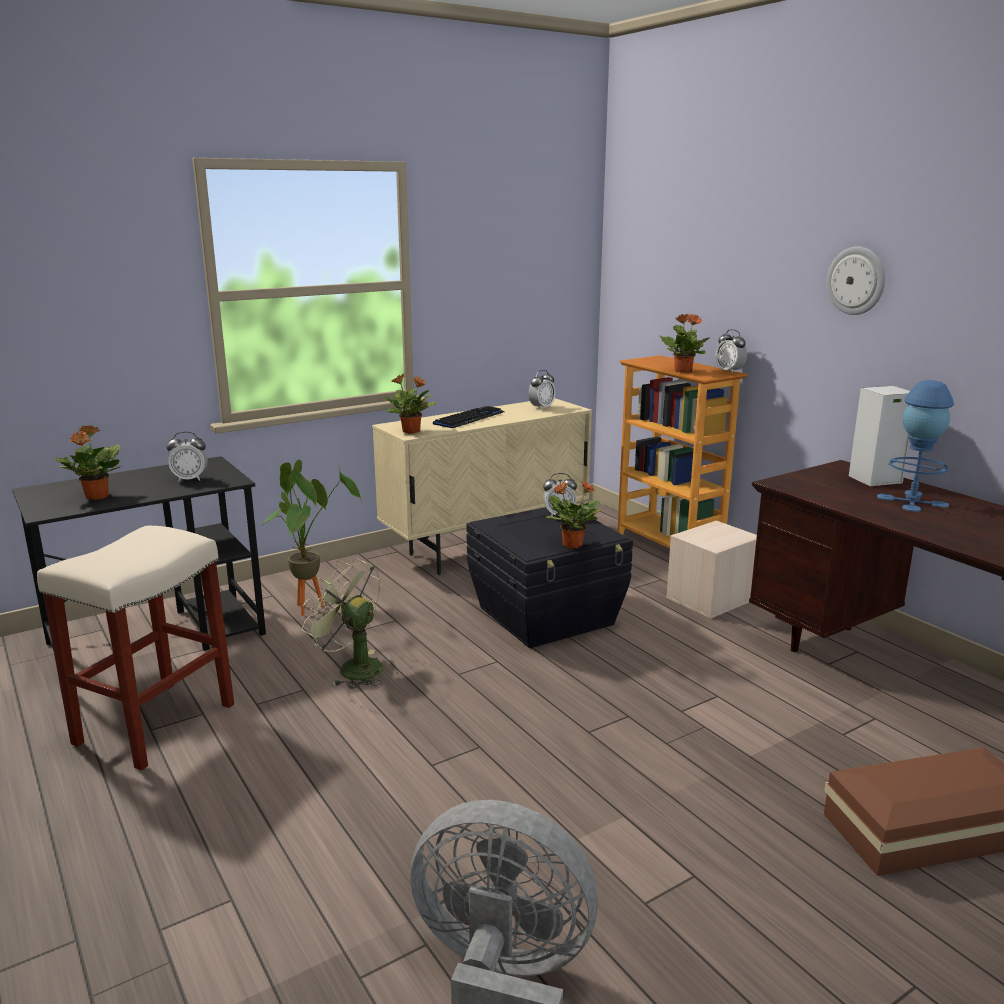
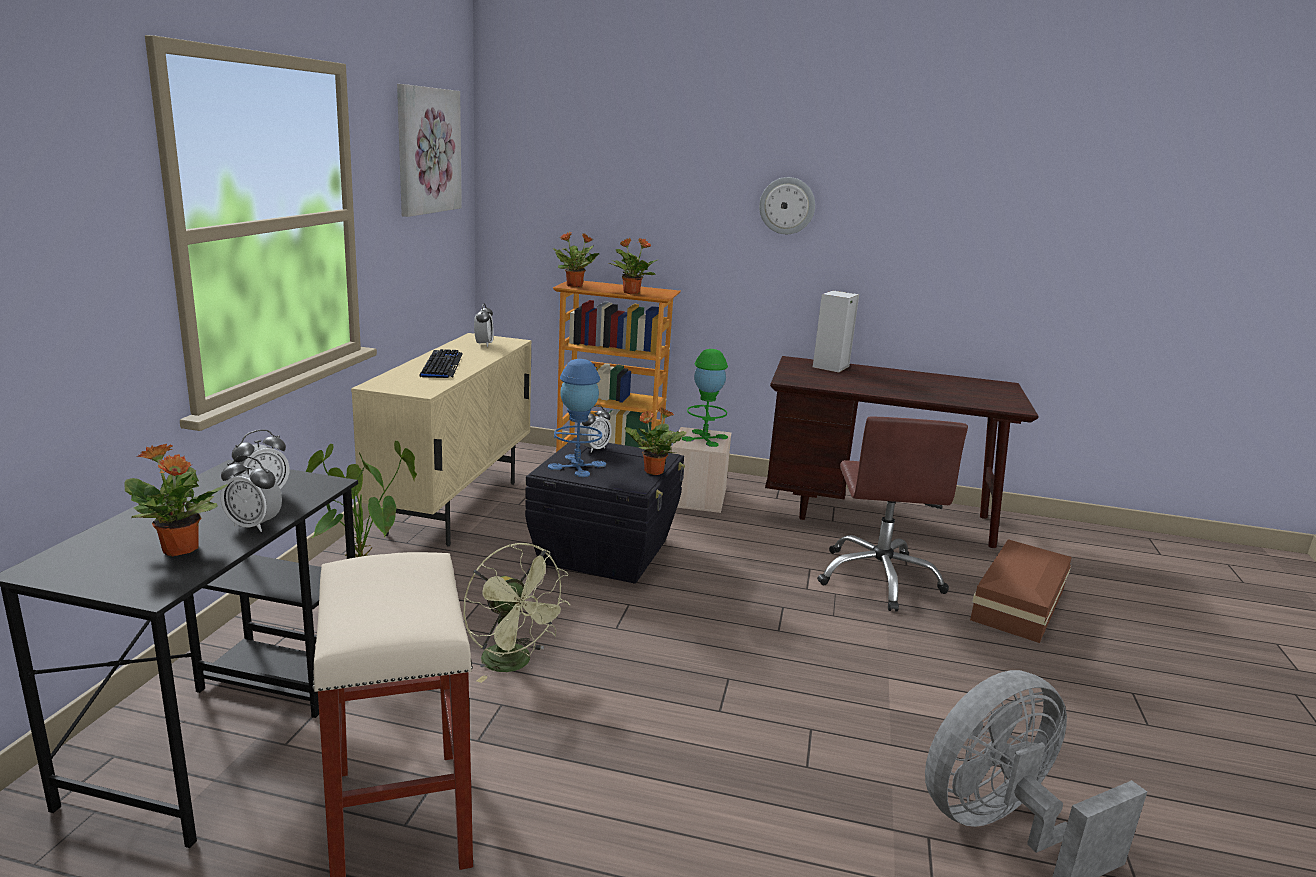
camera: 45 degrees left, 0 degrees up
(352, 668) = (514, 664): green fan -> green fan turned 120 degrees counterclockwise
(411, 431) = (416, 388): potted plant -> potted plant (575, 286)
(522, 230) = (427, 150): none -> picture
(720, 535) = (704, 438): none -> green table lamp
(729, 371) = (664, 289): alarm clock -> alarm clock (254, 525)
(782, 733) = (879, 578): none -> brown office chair
(912, 501) = (879, 378): blue table lamp -> blue table lamp (577, 465)

